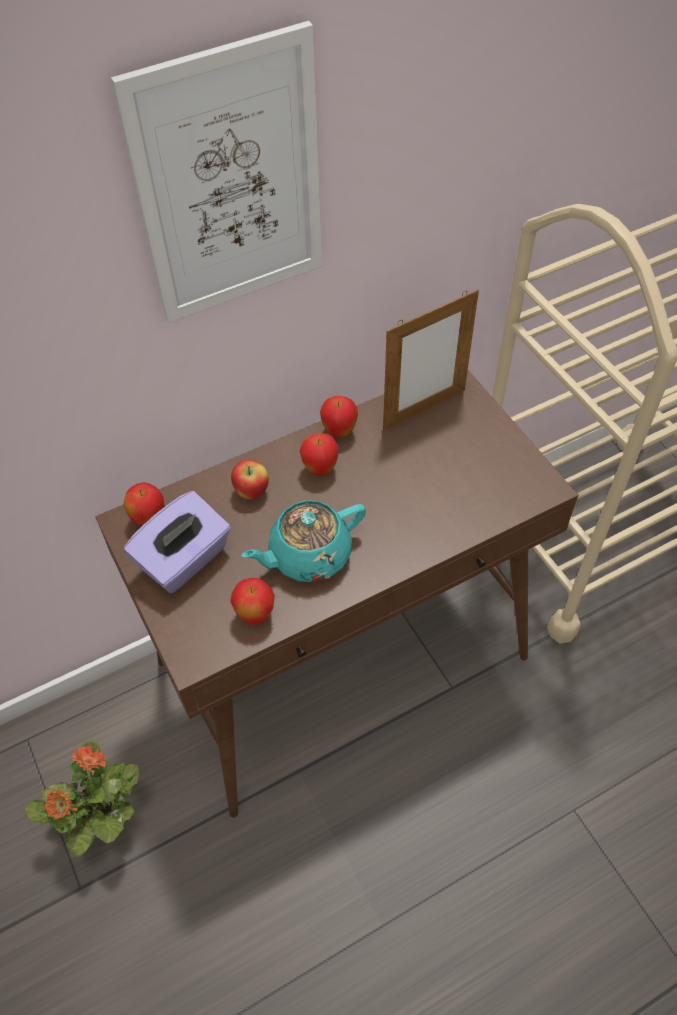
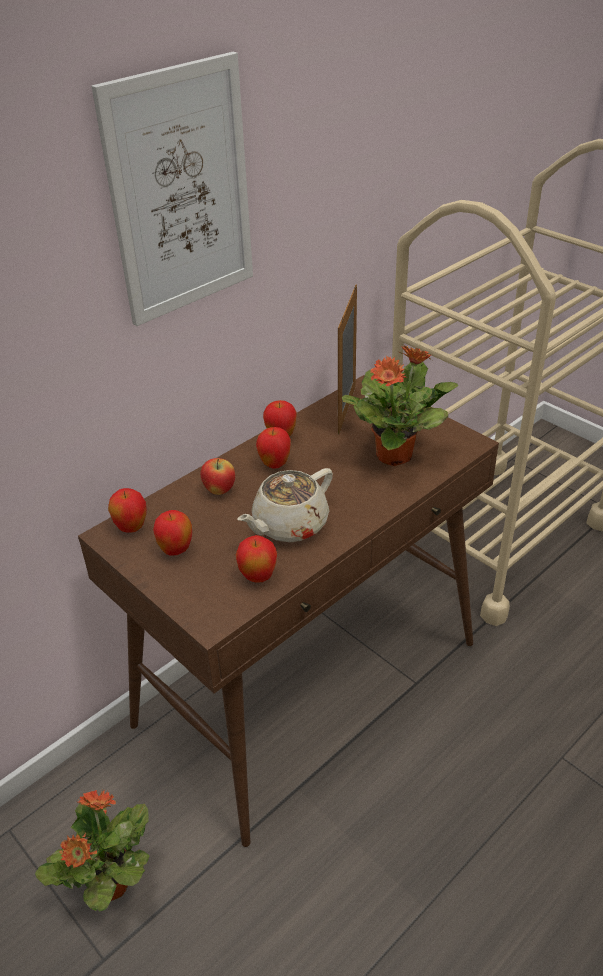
camera: 15 degrees left, 15 degrees down
(185, 560) = (176, 550): purple tissue box -> apple
(308, 555) = (289, 525): turquoise teapot -> beige teapot
(424, 409) = (347, 409): picture frame -> picture frame turned 150 degrees clockwise
(454, 486) = (395, 455): none -> potted plant

